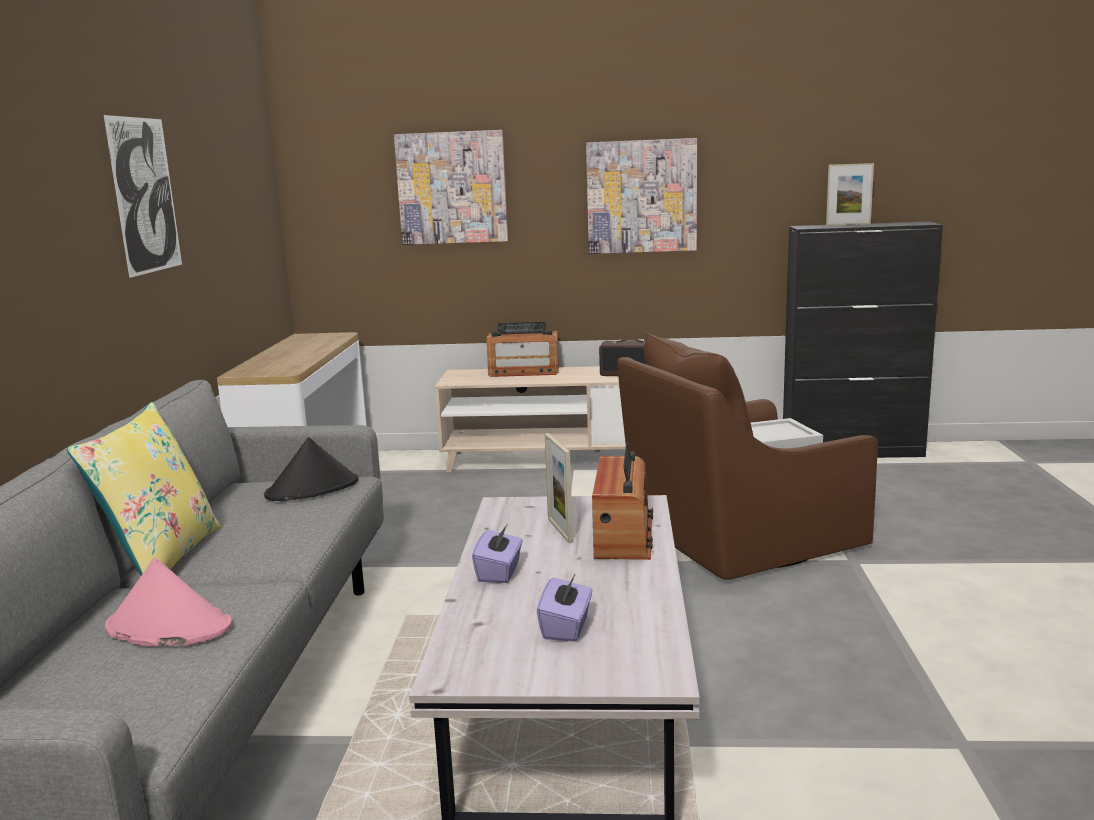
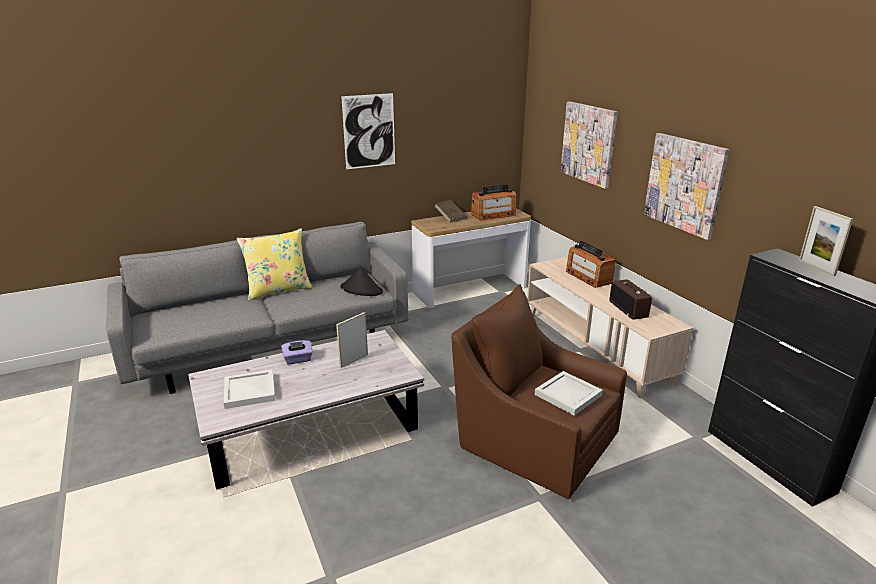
camera: 60 degrees right, 10 degrees up
(168, 627) = (220, 313): pink hat -> none
(264, 360) = (450, 218): none -> brown book
(566, 627) = (250, 390): purple tissue box -> white tray
(623, 535) = (357, 379): radio -> radio (493, 215)

